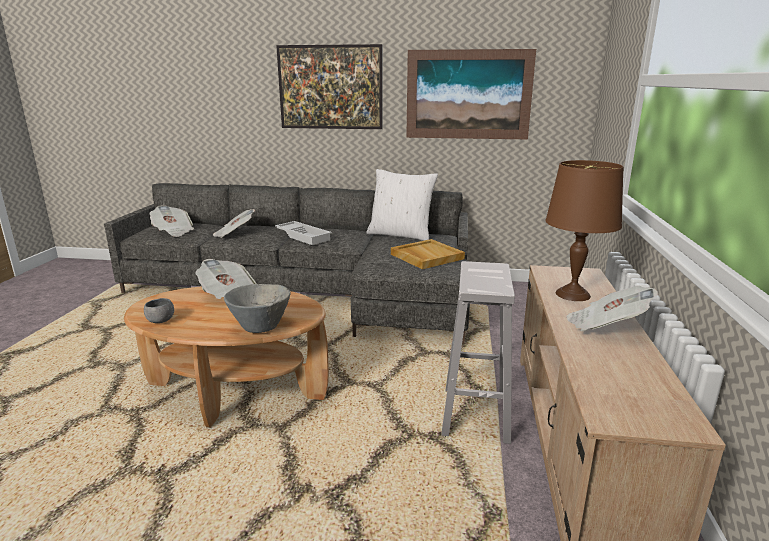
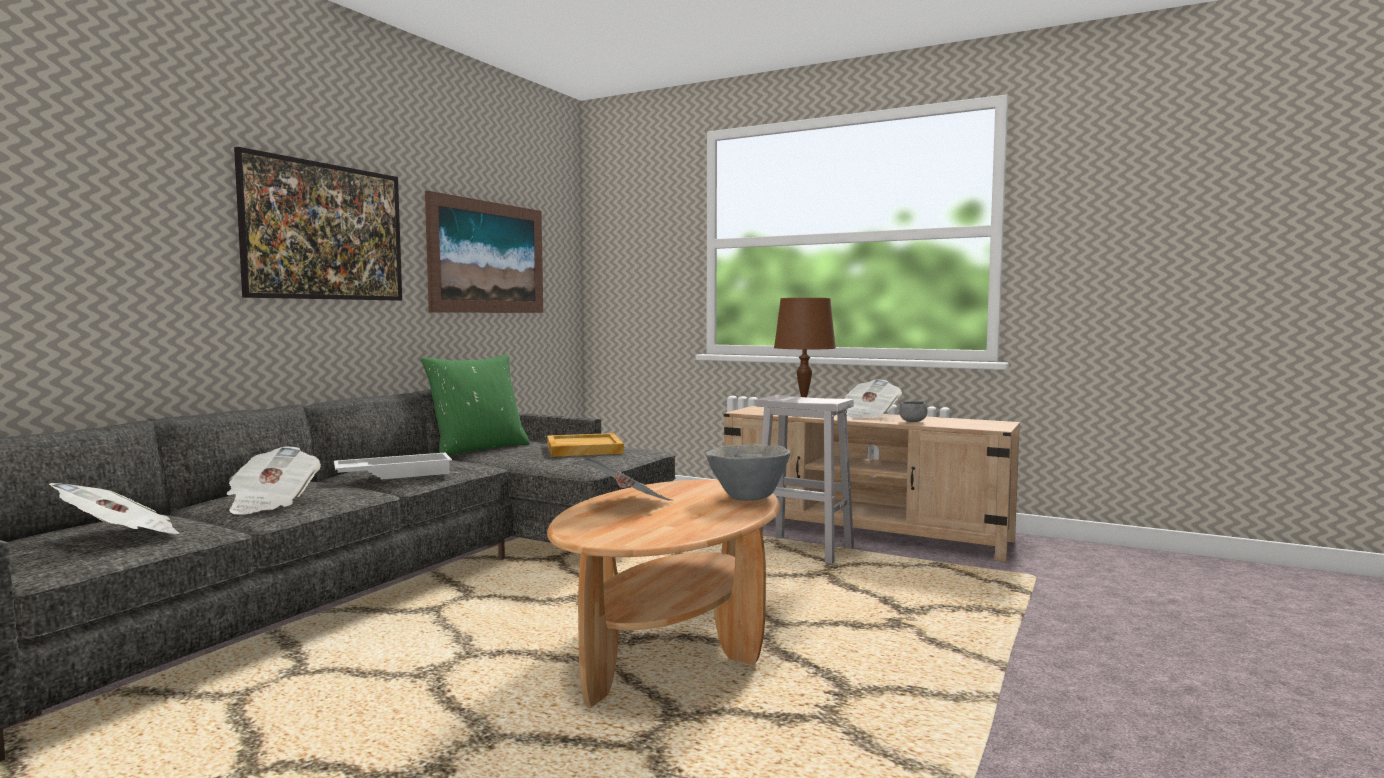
camera: 70 degrees left, 15 degrees down
(161, 321) = (680, 532): grey bowl -> grey bowl (912, 421)
(401, 235) = (478, 448): white pillow -> green pillow

